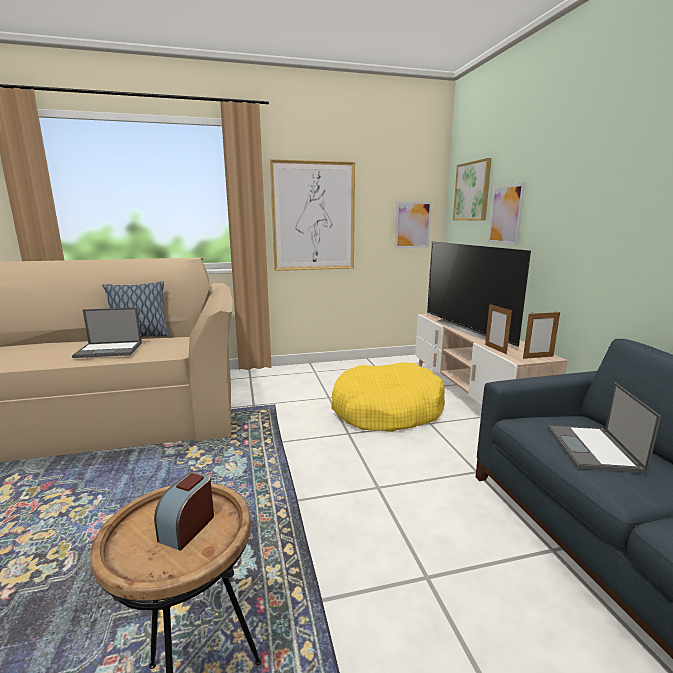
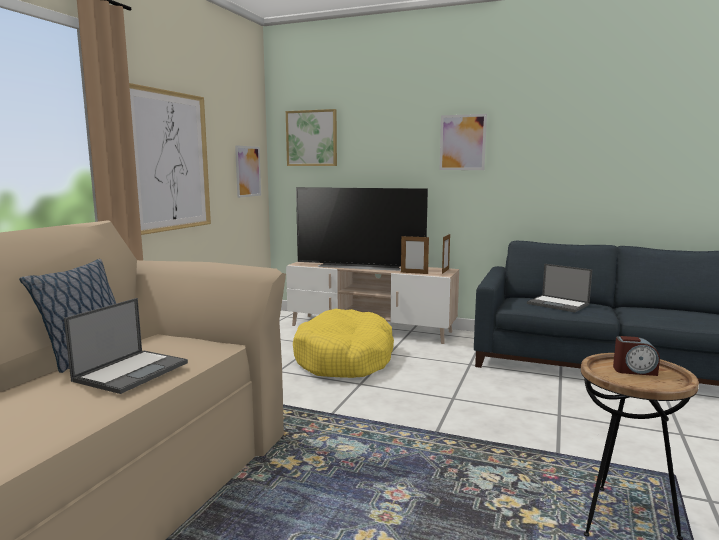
camera: 55 degrees left, 5 degrees down
(187, 527) = (634, 370): alarm clock -> alarm clock turned 45 degrees counterclockwise
(505, 214) = (364, 160): picture -> picture (462, 142)

